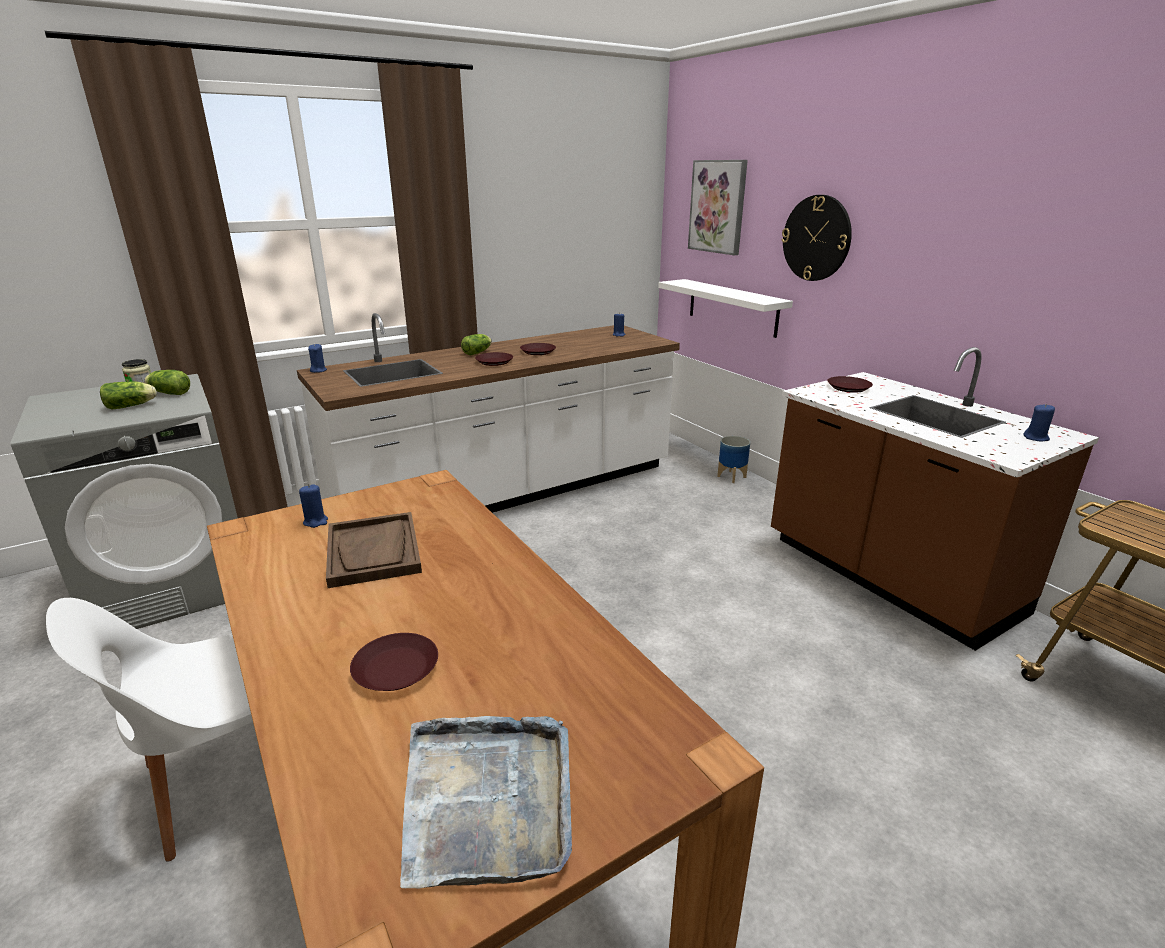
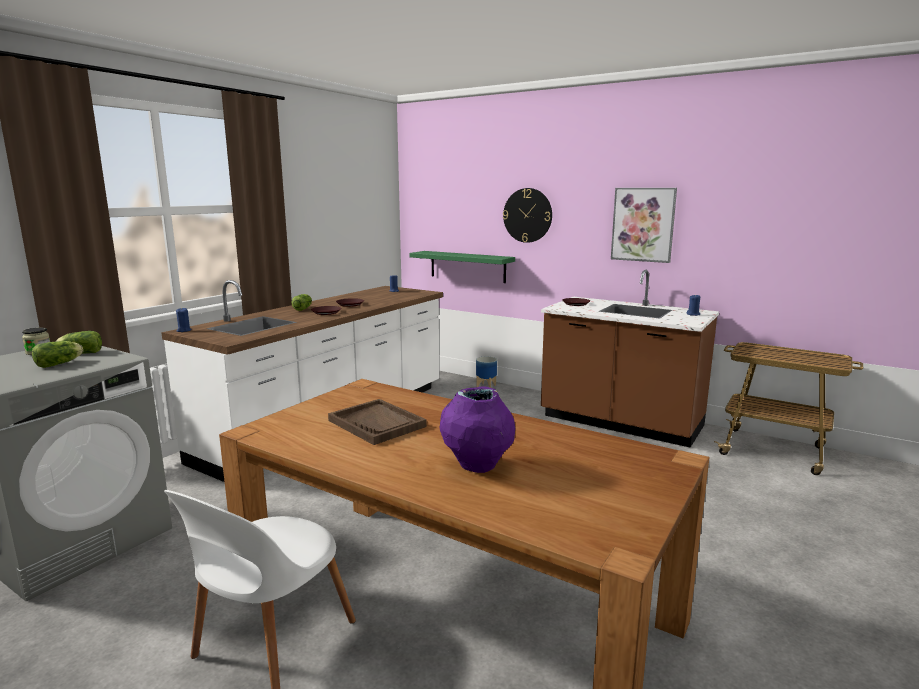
camera: 25 degrees left, 10 degrees down
(316, 521) = (307, 417): blue candle -> none
(396, 668) = (477, 466): brown plate -> purple vase
(487, 799) = (603, 498): grey tray -> none
(717, 207) = (448, 199): picture -> picture (643, 224)
(732, 307) = (467, 266): white shelf -> green shelf

